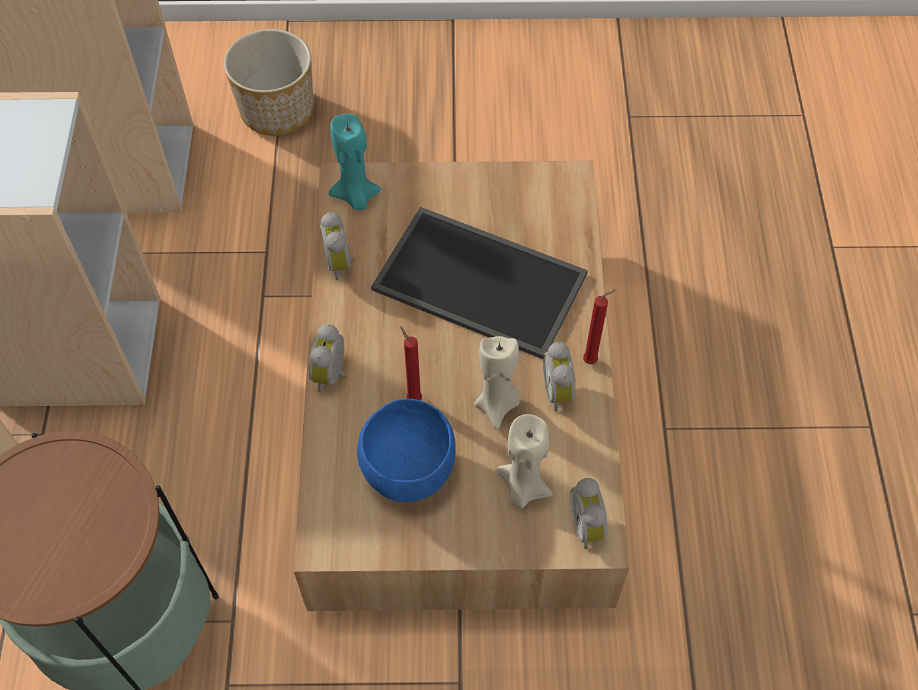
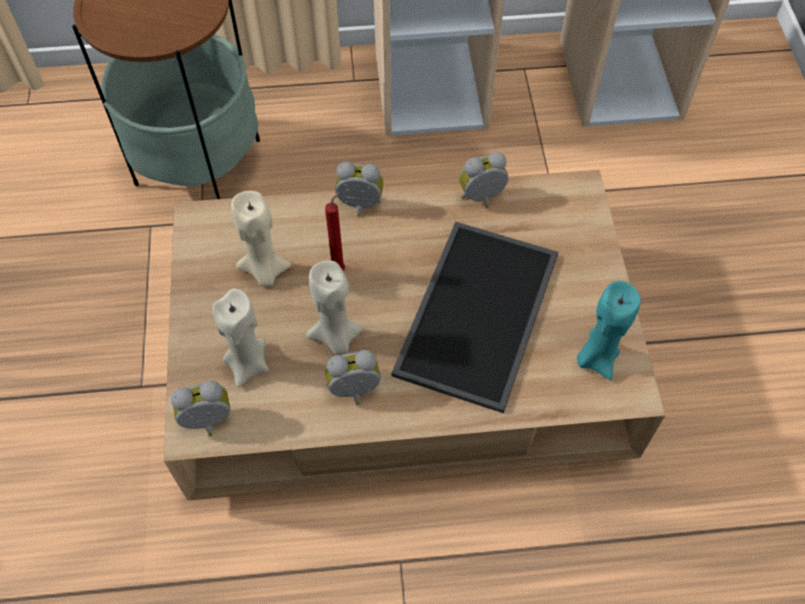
camera: 85 degrees right, 0 degrees up
(277, 110) = (723, 179): planter -> none
(356, 197) = (562, 201): turquoise candle -> turquoise candle (596, 358)
(407, 471) = (264, 271): blue bowl -> beige candle
(592, 360) = (394, 421): red candle -> none

